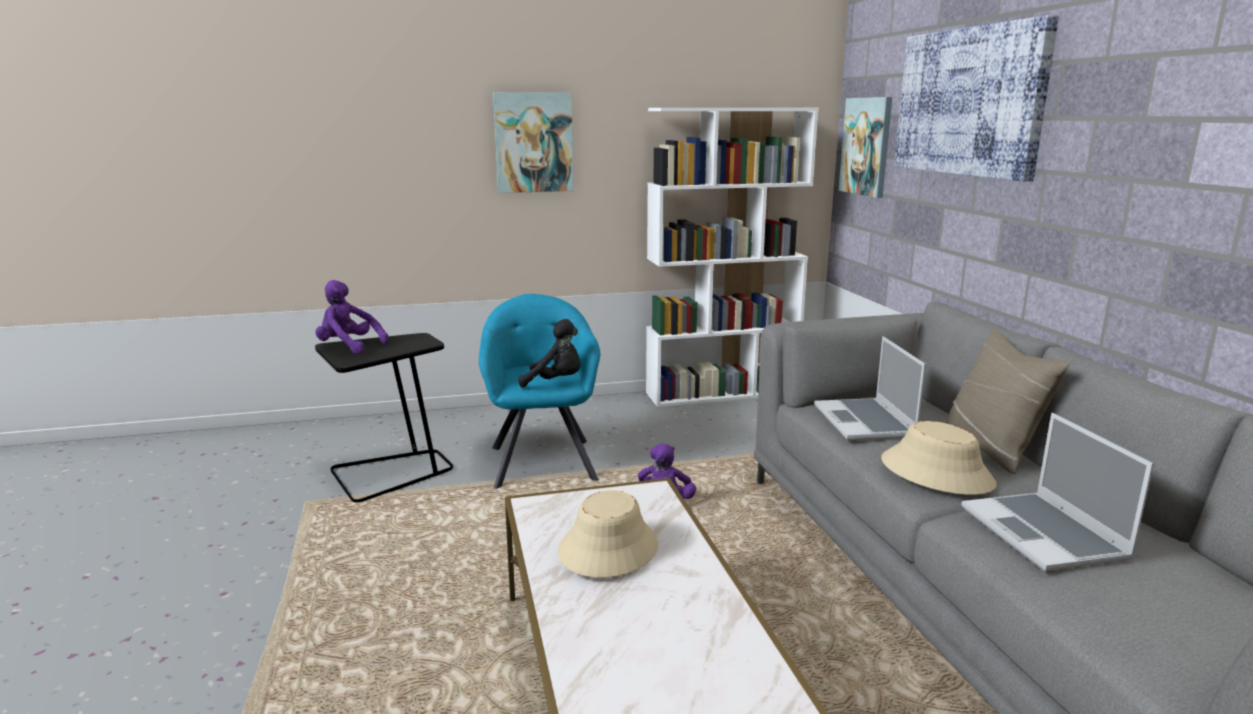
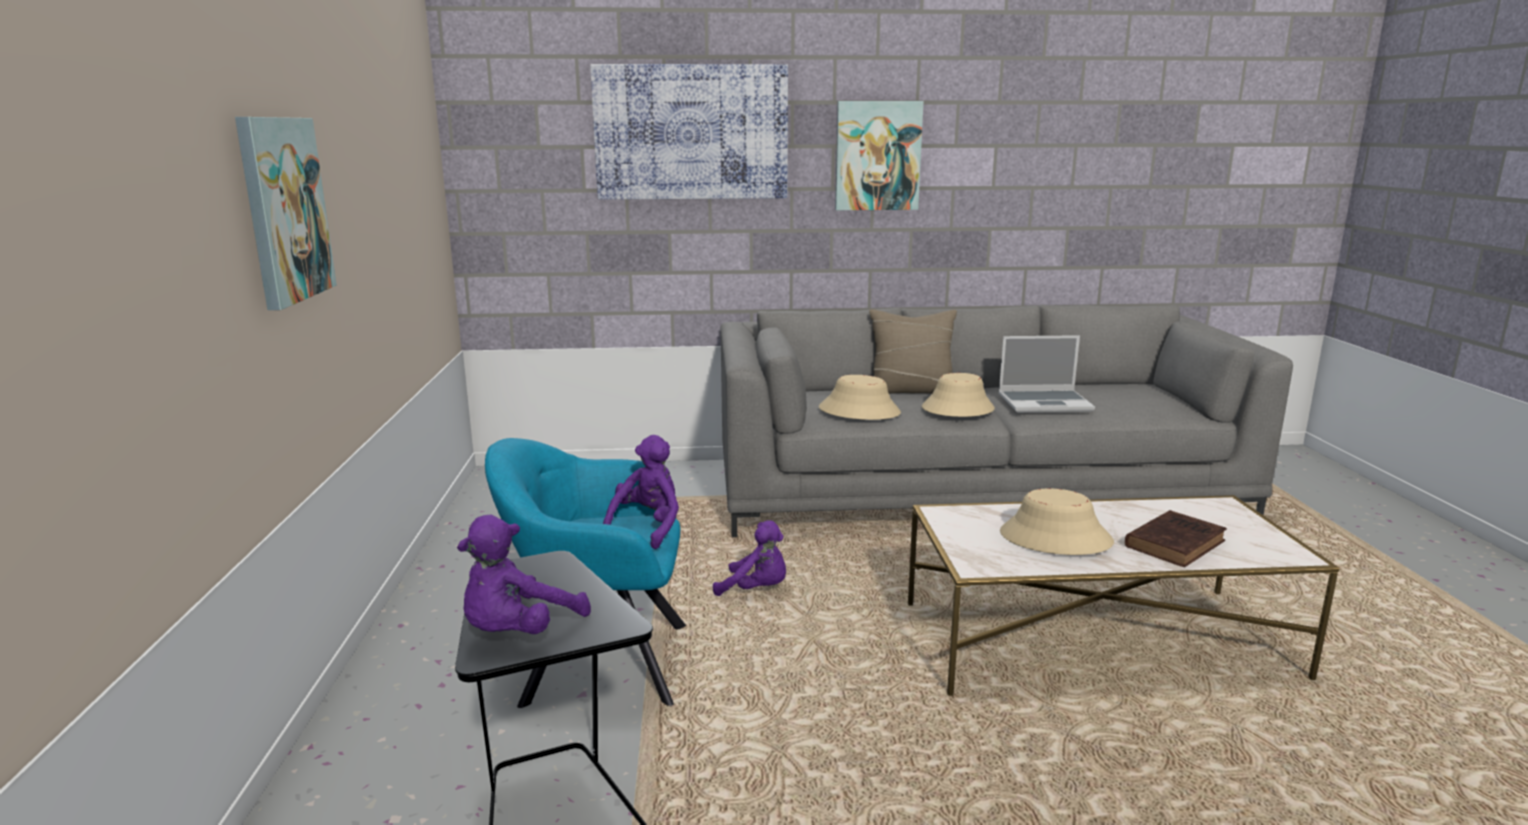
camera: 80 degrees left, 0 degrees up
(555, 382) = (647, 527): black plush toy -> purple plush toy
(615, 631) = (1176, 543): none -> brown book
(722, 392) = (470, 520): white bookcase -> none
(865, 422) = (859, 411): laptop -> beige hat
(866, 146) = (520, 181): picture -> picture (877, 156)

